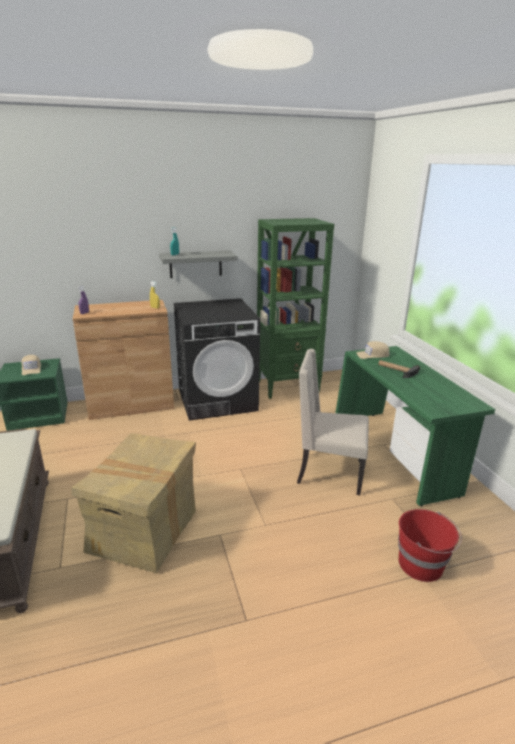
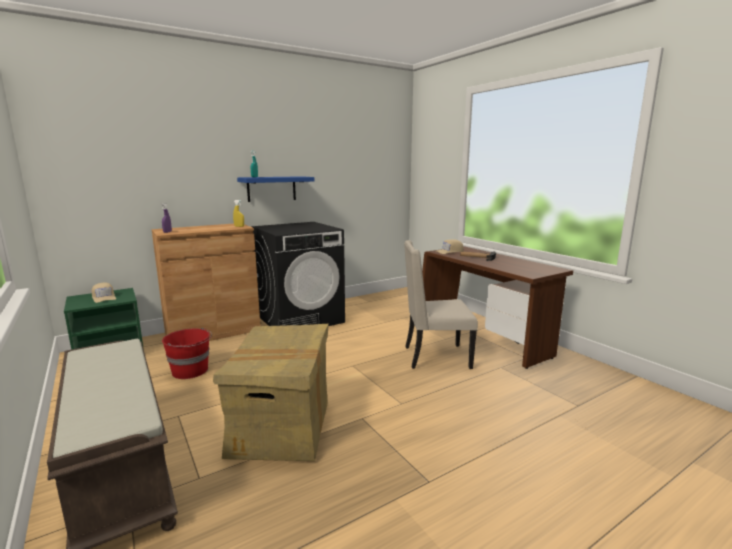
camera: 15 degrees left, 10 degrees down
(195, 264) = (271, 188): grey shelf -> blue shelf
(288, 386) = (362, 303): green bookcase -> none
(394, 454) = (482, 337): green desk -> brown desk
(421, 564) = (555, 408): red bucket -> red bucket (191, 371)

